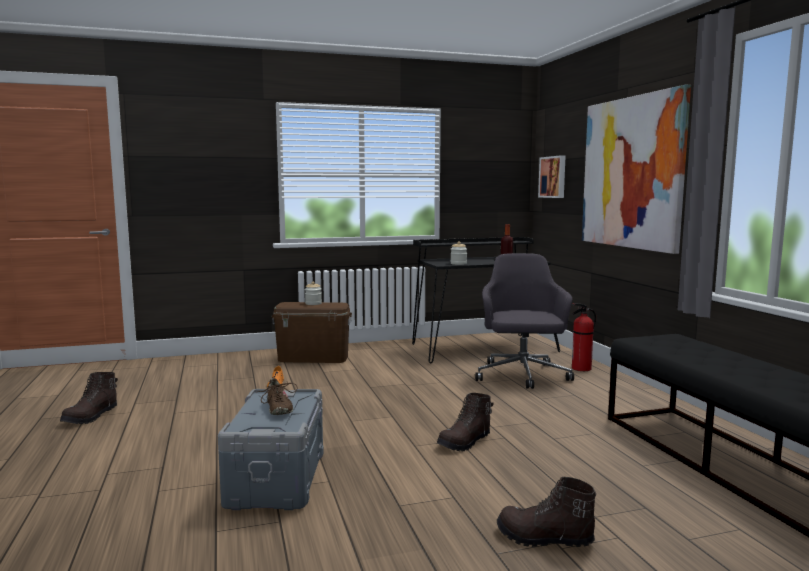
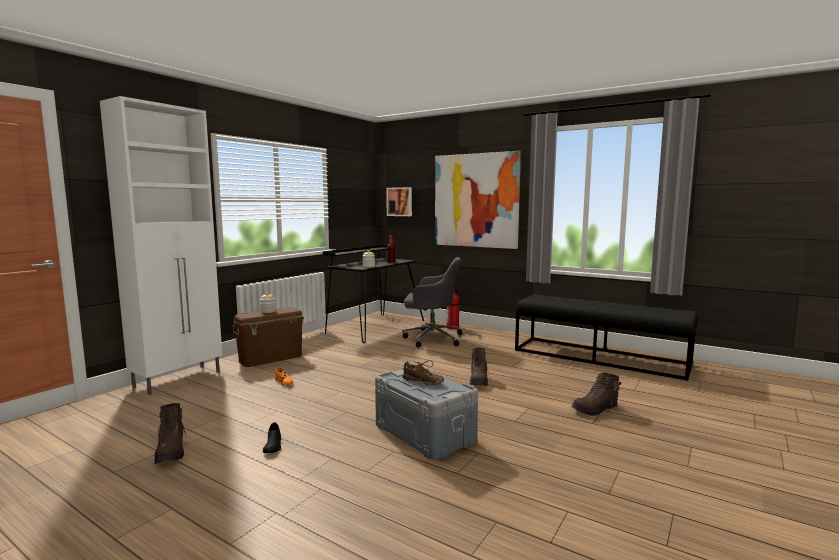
camera: 40 degrees left, 0 degrees up
(151, 438) = (273, 445): none -> black shoe
(213, 359) = (179, 379): none -> white cabinet
(522, 375) = (431, 338): grey office chair -> grey office chair turned 135 degrees clockwise

